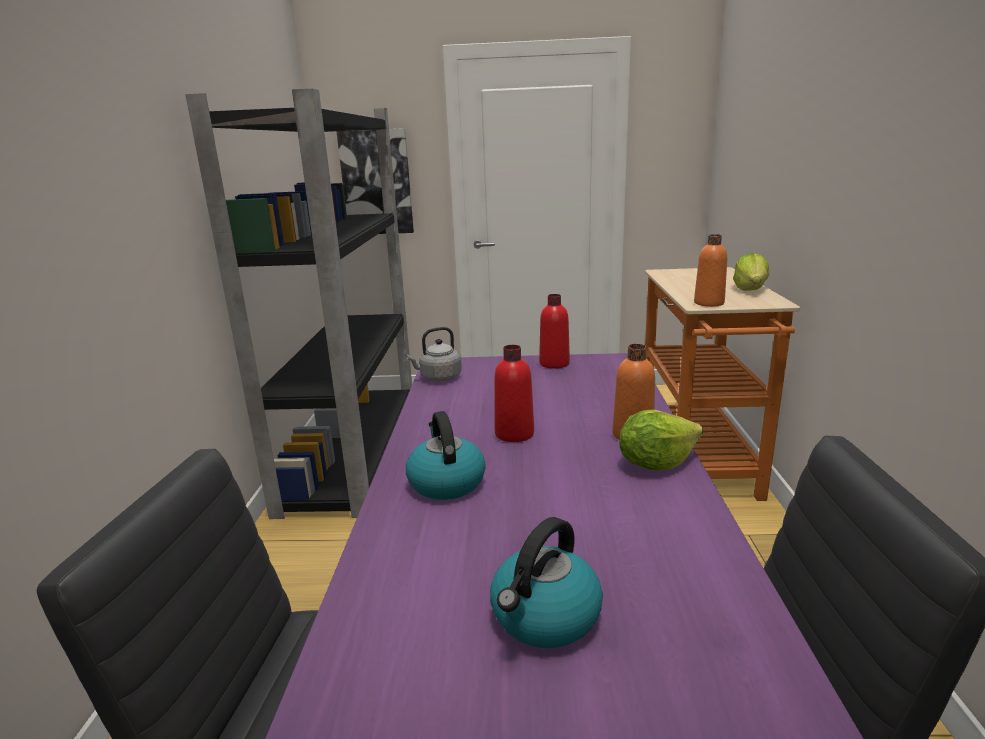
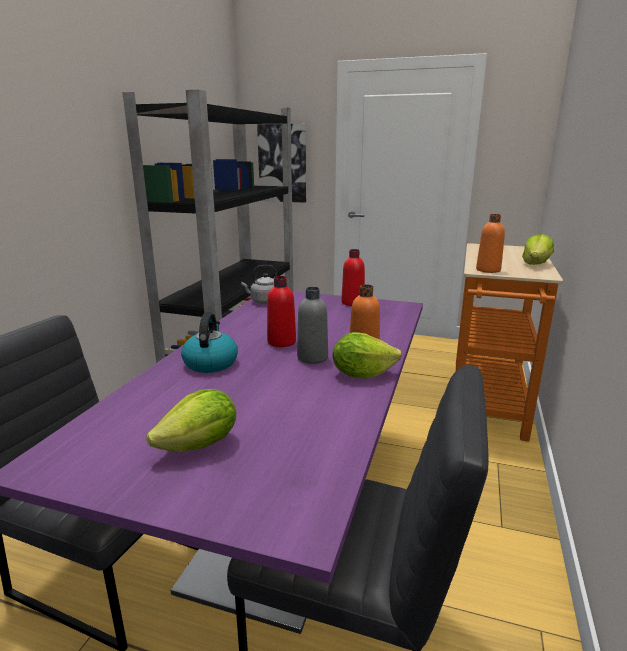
camera: 15 degrees right, 0 degrees up
(545, 616) = (200, 445): kettle -> lettuce
(574, 450) = (312, 358): none -> grey bottle

